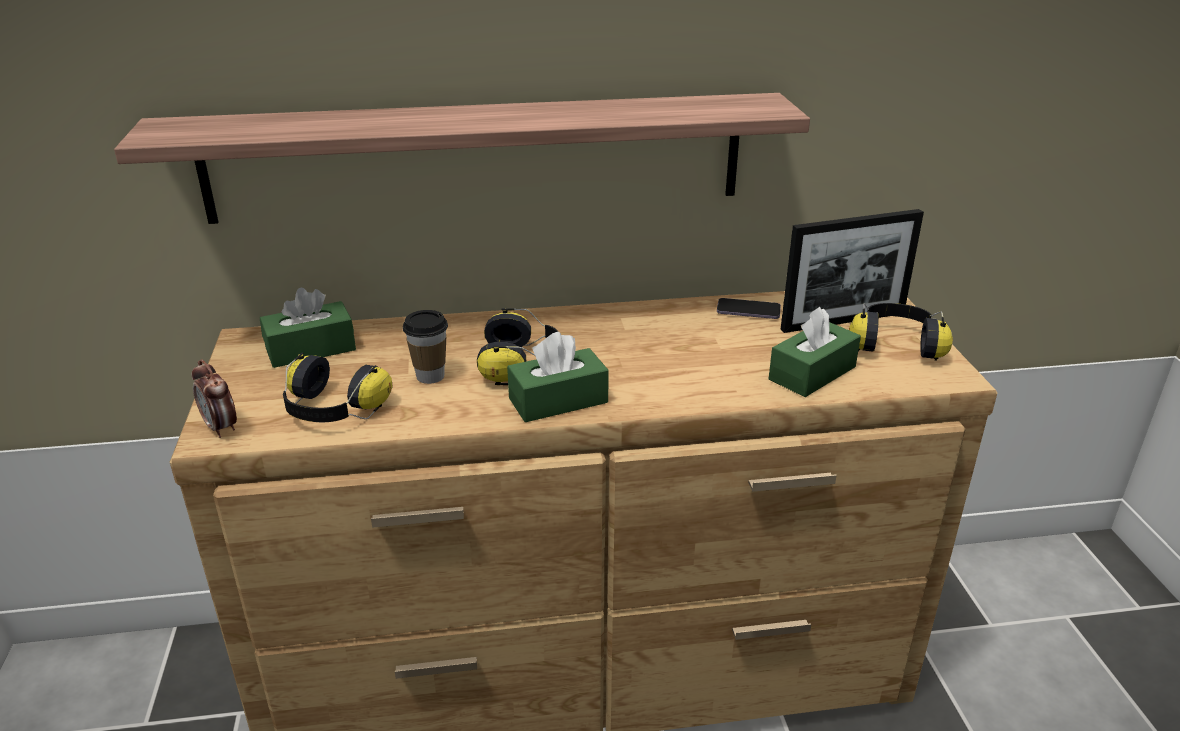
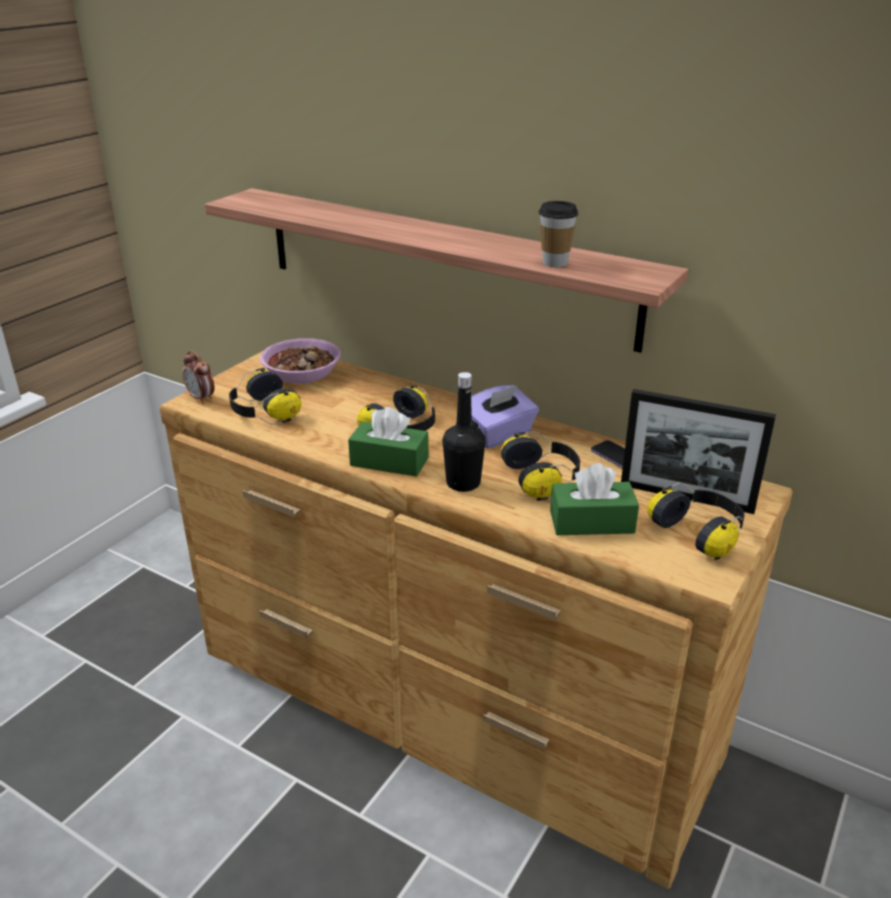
camera: 40 degrees right, 0 degrees up
(221, 427) = (201, 398): alarm clock -> alarm clock turned 45 degrees counterclockwise
(310, 349) = (303, 372): green tissue box -> bowl
(430, 376) = (341, 415): cup -> cup (555, 263)
(619, 331) = (498, 435): none -> purple tissue box
(659, 389) = (463, 483): none -> black bottle
(718, 355) = (542, 479): none -> headphones

